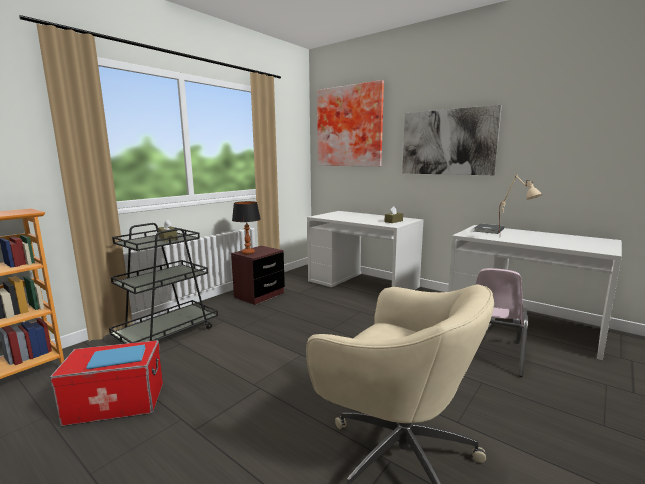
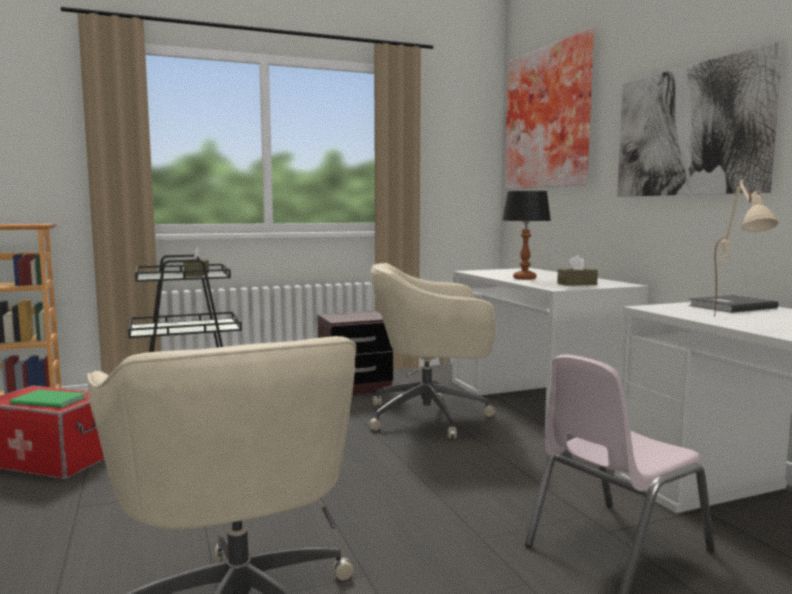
camera: 30 degrees right, 5 degrees down
(116, 357) = (49, 400): blue book -> green book
(248, 253) = (338, 316): table lamp -> table lamp (524, 278)
(326, 304) = (431, 416): none -> beige office chair

